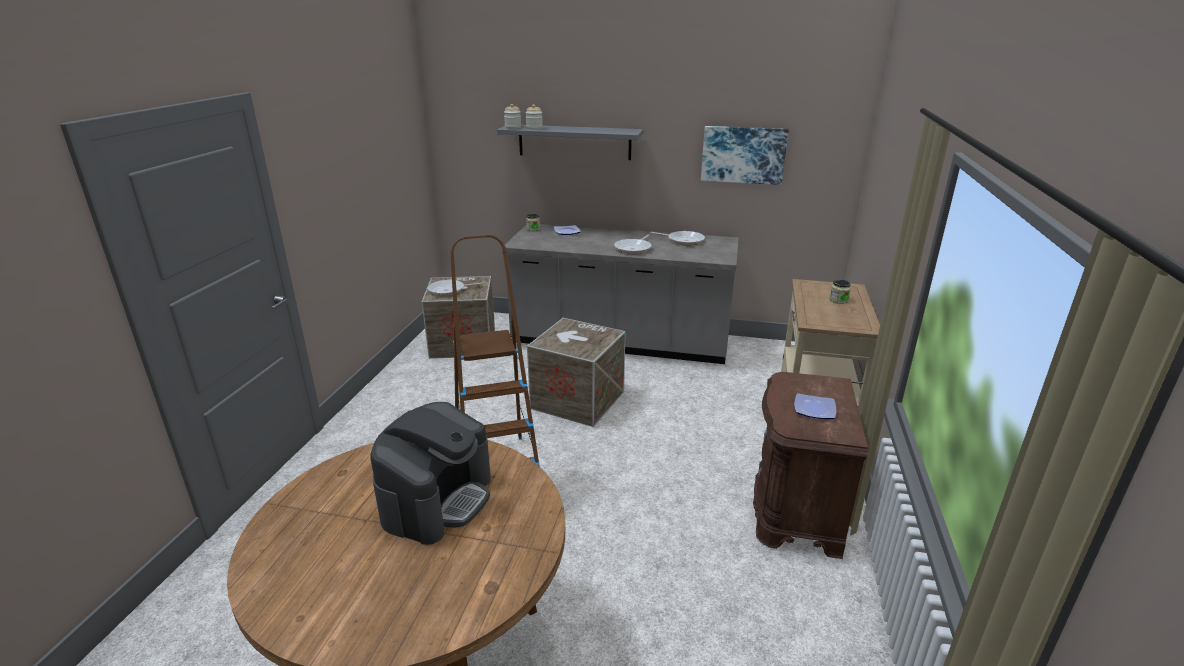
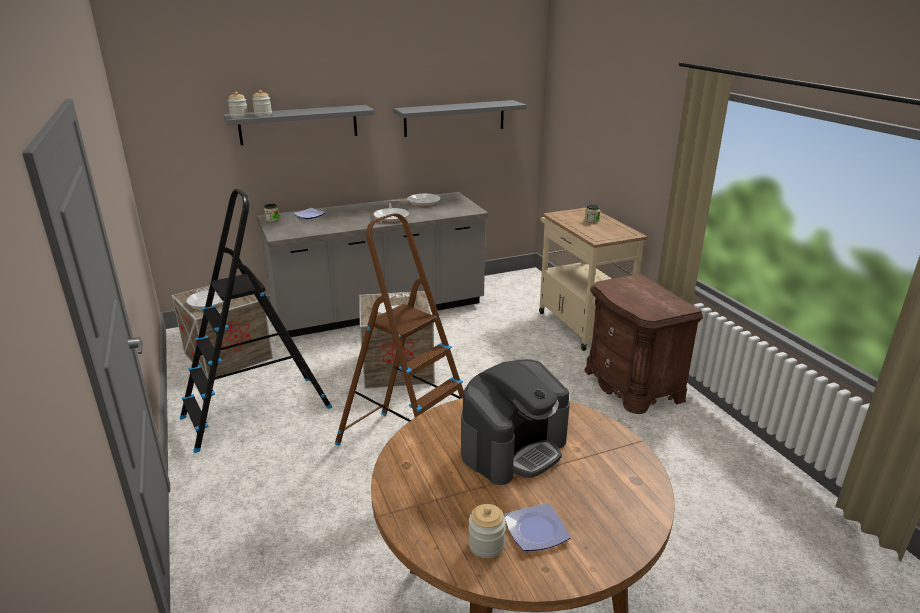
camera: 35 degrees left, 0 degrees up
(294, 570) = (486, 545): none -> jar
(431, 397) = (256, 413): none -> black step ladder
(437, 499) = (513, 448): coffee machine -> coffee machine turned 60 degrees clockwise
(743, 154) = (454, 118): picture -> grey shelf
(813, 409) = (646, 299): plate -> plate (535, 531)

